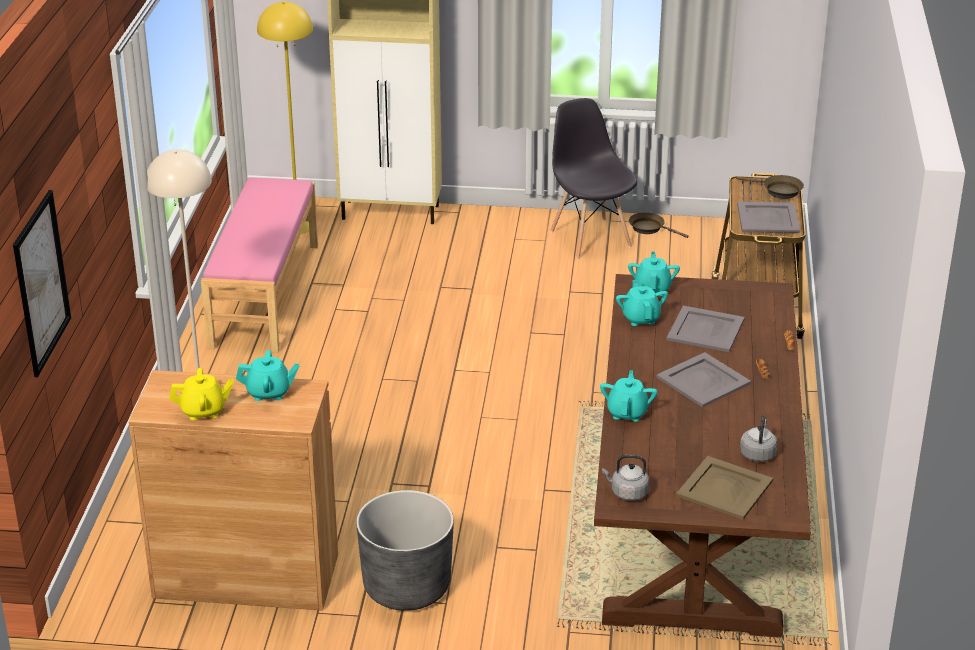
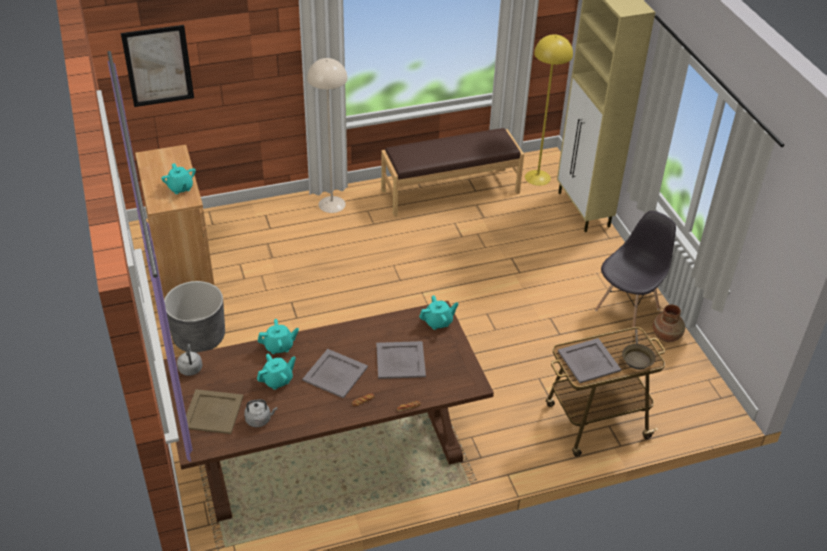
camera: 65 degrees right, 10 degrees up
(203, 411) = (153, 172): yellow teapot -> none
(264, 294) = (450, 191): pink bench -> brown bench
(640, 318) = (396, 325): turquoise teapot -> turquoise teapot (278, 380)
(649, 228) = (666, 335): brown frying pan -> brown vase

